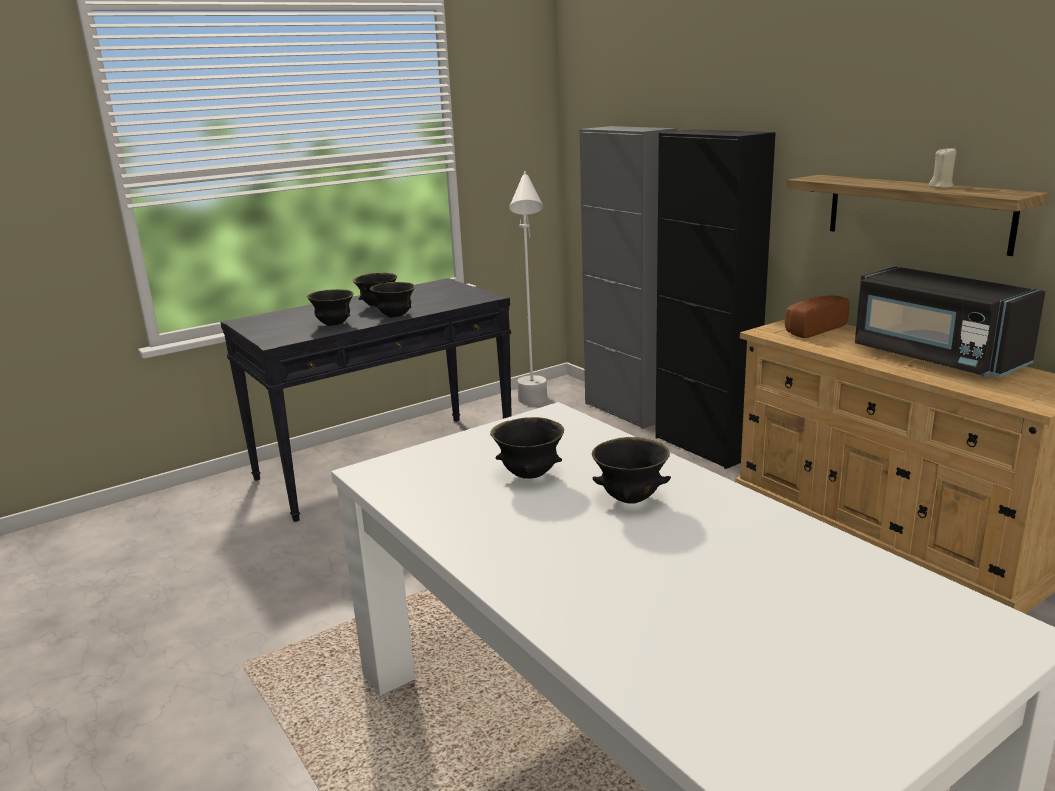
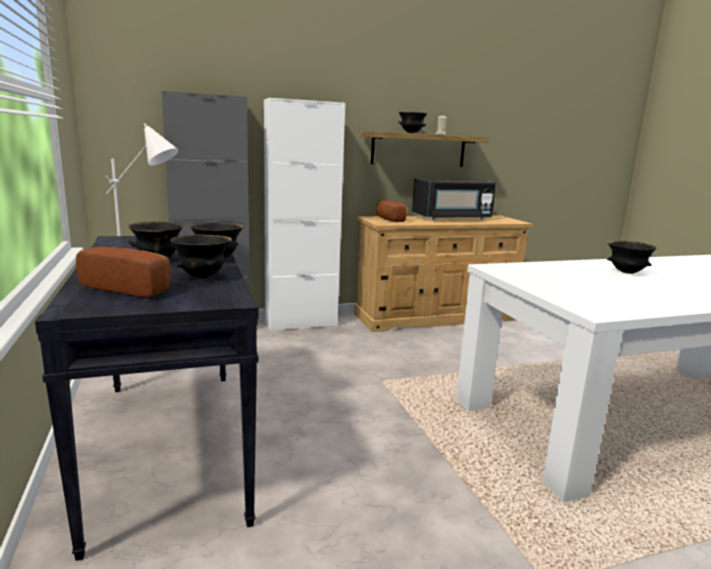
camera: 75 degrees left, 5 degrees down
(294, 319) = (130, 288): none -> bread
(529, 475) = (597, 282): black bowl -> black bowl (411, 133)
(704, 446) = (301, 323): black cabinet -> white cabinet

